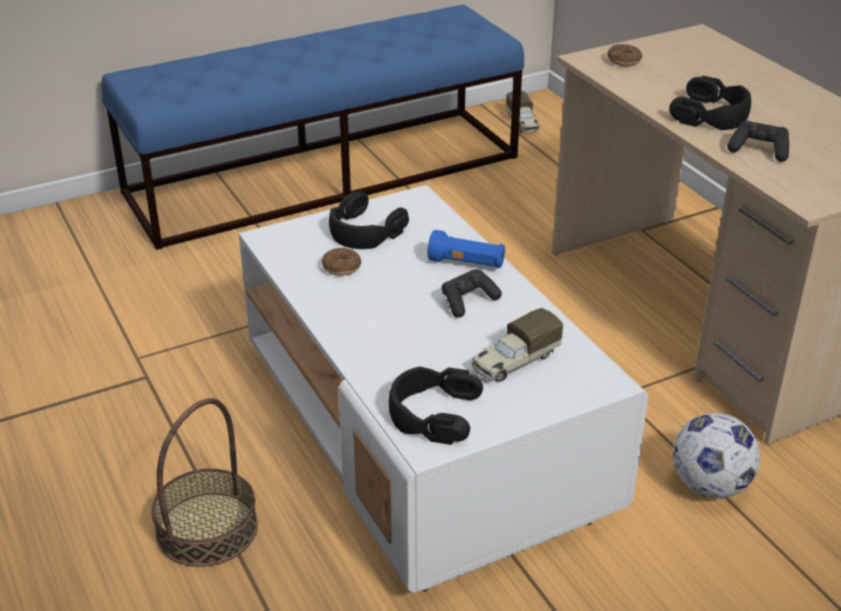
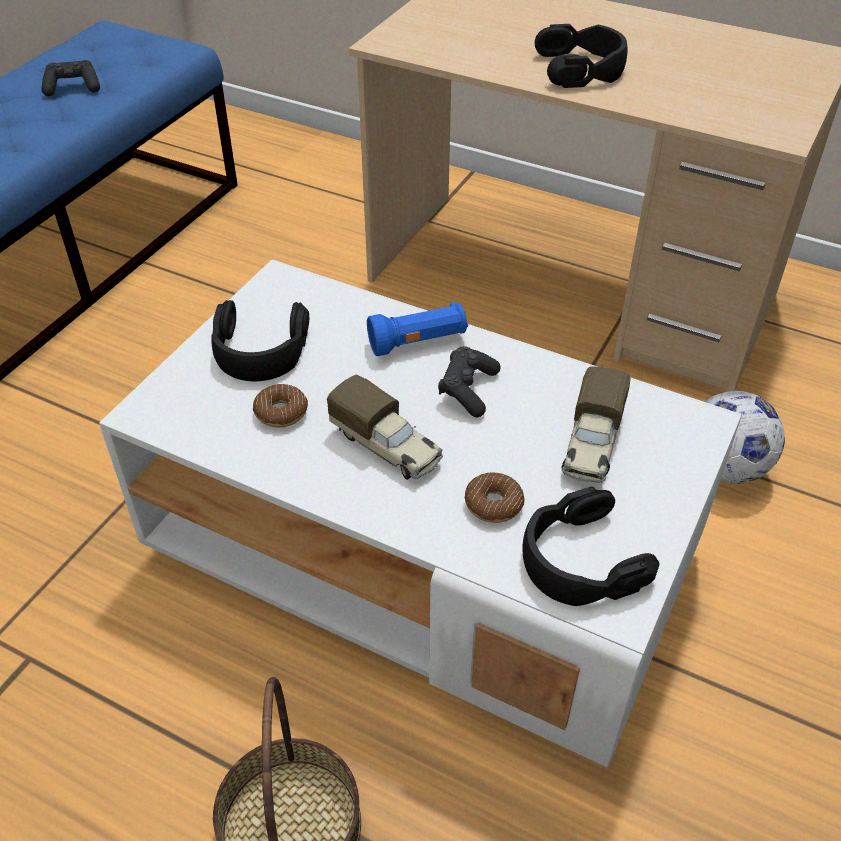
camera: 35 degrees left, 10 degrees up
(522, 123) = (210, 145): toy truck -> toy truck (387, 447)
(623, 61) = (425, 33): donut -> donut (493, 504)
(759, 150) = (671, 94): black game controller -> black game controller (73, 88)

